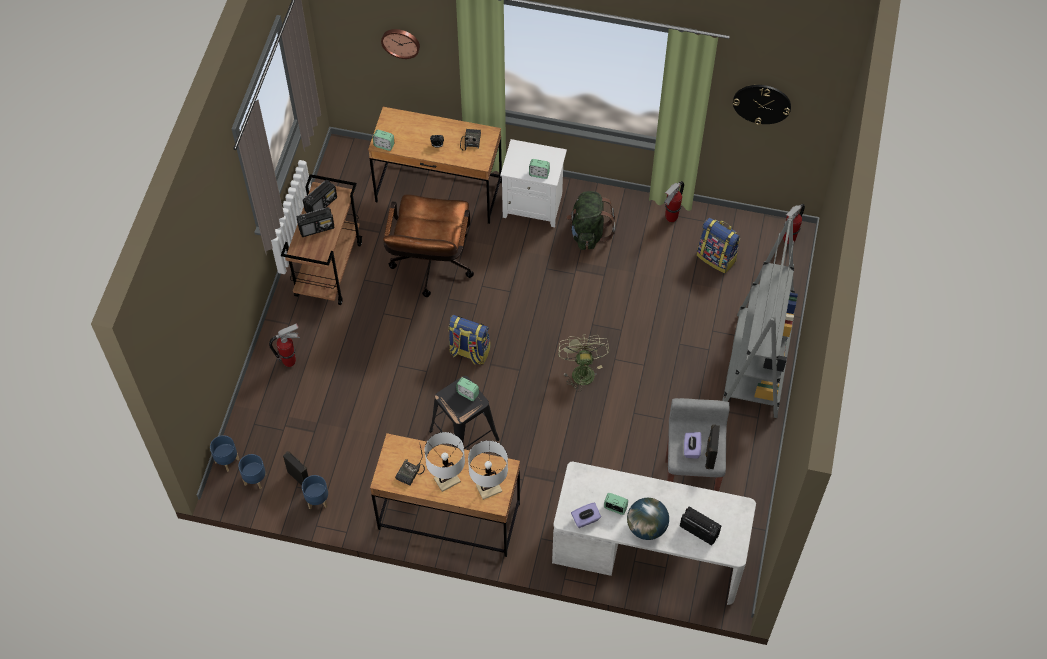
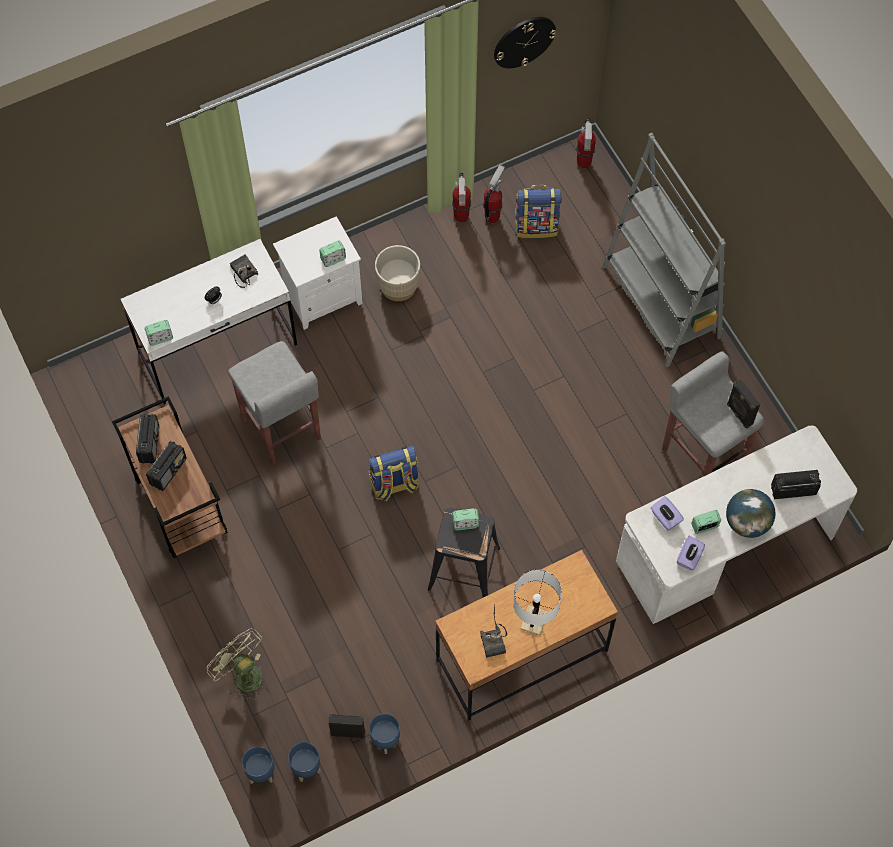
camera: 40 degrees left, 5 degrees up
(290, 361) = (229, 626): fire extinguisher -> fire extinguisher (492, 217)
(401, 42) = (116, 216): wall clock -> none
(431, 268) = (281, 430): brown office chair -> grey stool
(439, 192) = (218, 348): brown desk -> white desk
(489, 488) = (579, 598): white table lamp -> none
(581, 370) = (513, 424): green fan -> green fan (242, 674)
(588, 232) = (398, 286): green backpack -> beige planter
(691, 449) = (718, 420): purple tissue box -> purple tissue box (665, 518)

